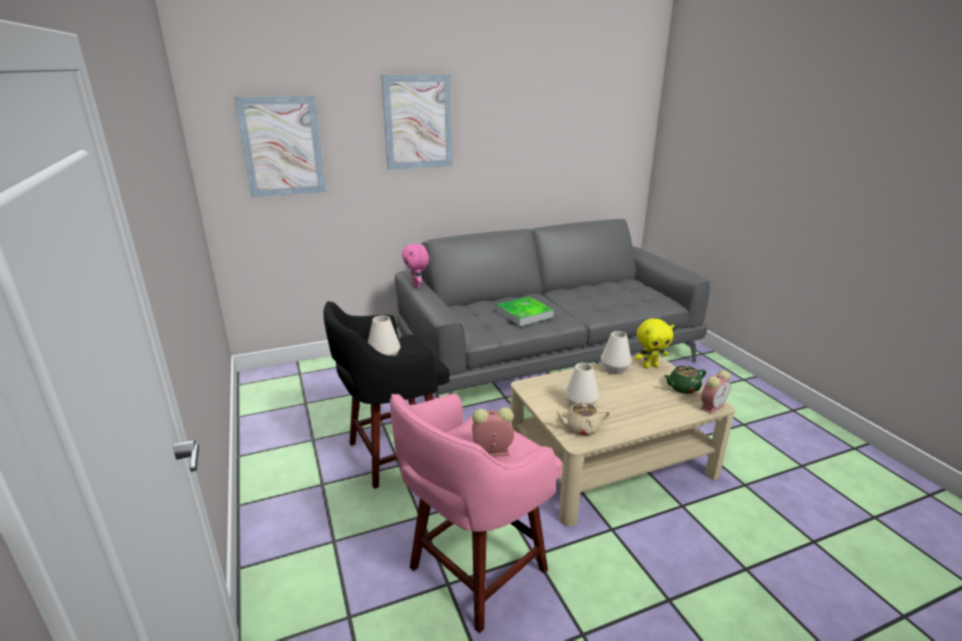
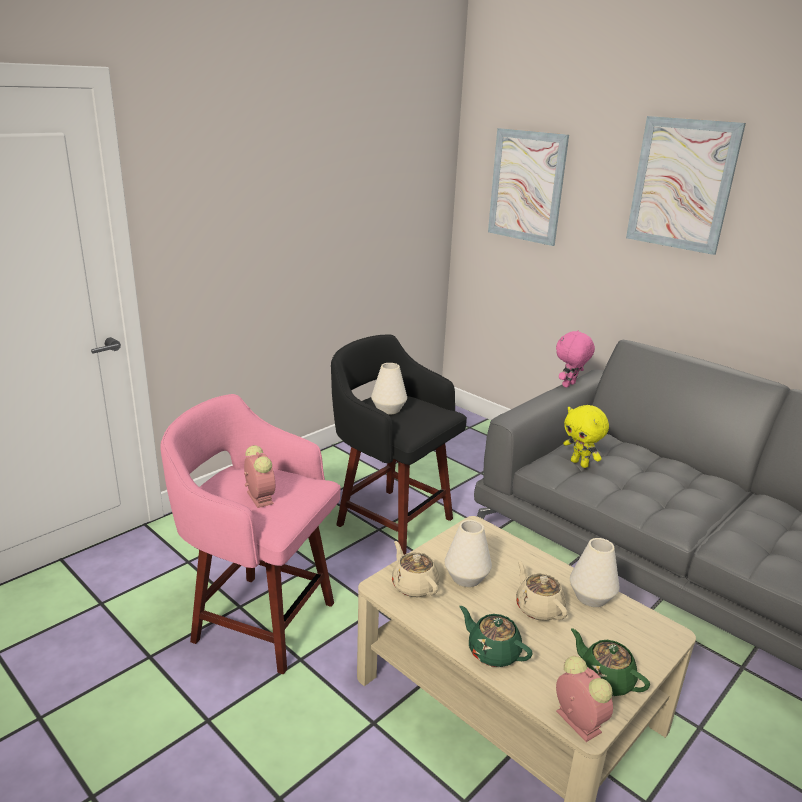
camera: 65 degrees right, 0 degrees up
(524, 314) = (645, 485): tray -> none
(619, 389) = (538, 608): none -> beige teapot
(650, 366) = (641, 634): yellow plush toy -> yellow plush toy (580, 463)
(655, 416) = (492, 652): none -> green teapot
(712, 406) = (576, 720): alarm clock -> alarm clock turned 150 degrees counterclockwise

